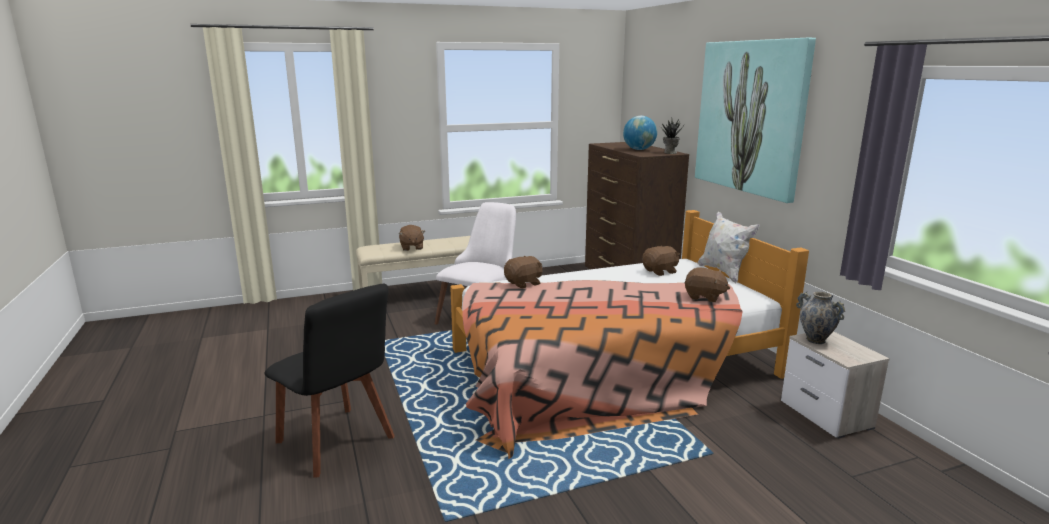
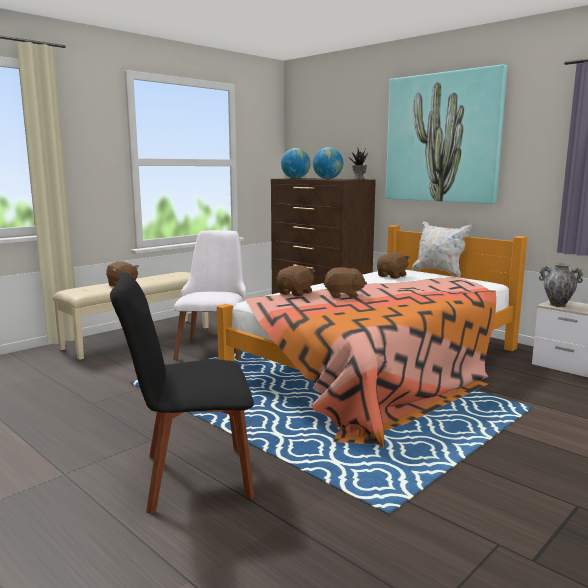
camera: 25 degrees left, 5 degrees down
(338, 442) = (190, 477): black chair -> black chair turned 150 degrees clockwise
(612, 145) = (295, 178): none -> globe
(704, 297) = (455, 286): brown plush toy -> brown plush toy (343, 296)

